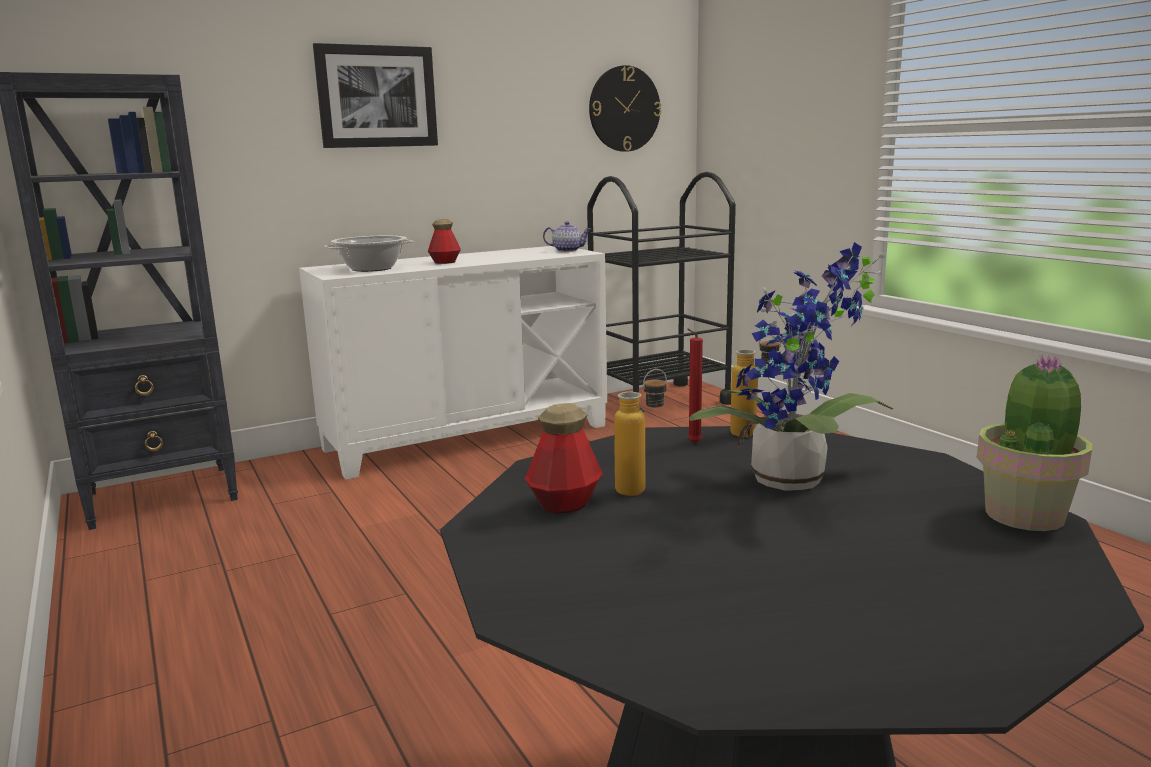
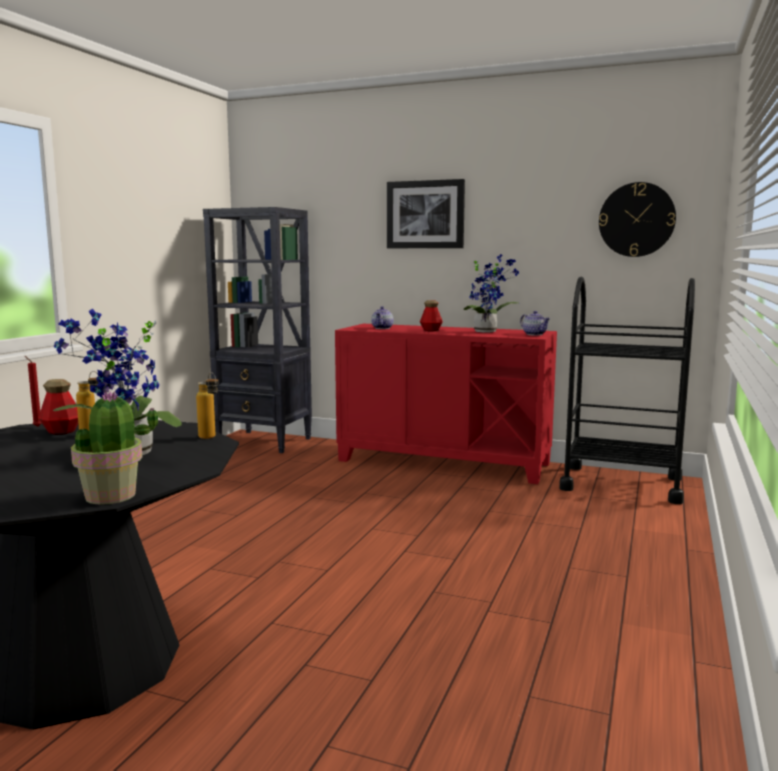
camera: 50 degrees right, 5 degrees down
(372, 268) = (383, 328): cooking pot -> teapot
(467, 437) = (443, 462): white cabinet -> red cabinet
(508, 254) = (487, 331): none -> potted plant
(692, 444) = (175, 433): red candle -> red candle (36, 426)

